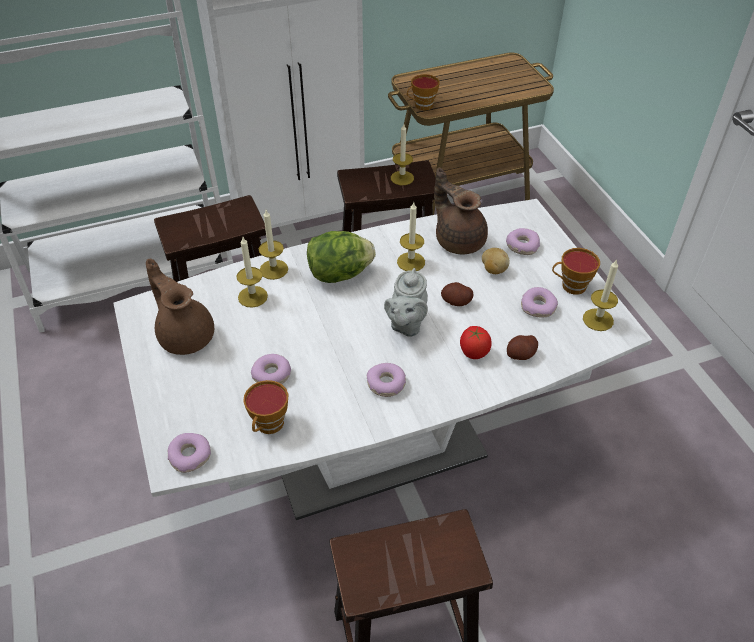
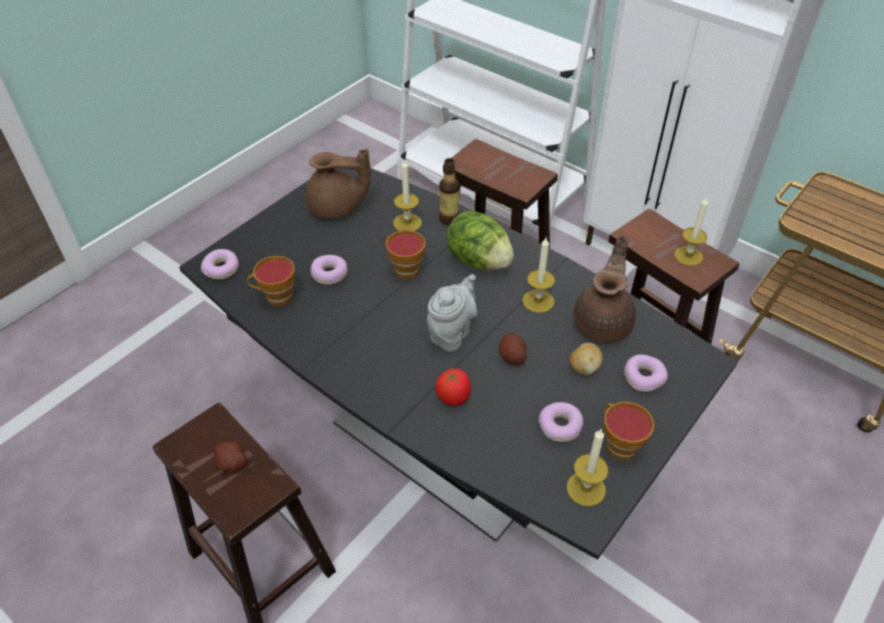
camera: 60 degrees right, 0 degrees up
(185, 335) = (337, 208): brown teapot -> brown teapot turned 75 degrees clockwise
(273, 269) = (449, 219): candle -> bottle
(377, 448) = (443, 445): white dining table -> black dining table
(386, 384) = (368, 350): donut -> none
(406, 324) = (452, 333): grey teapot -> grey teapot turned 135 degrees clockwise
(422, 106) = (799, 212): cup -> cup (404, 269)
(520, 354) = (479, 437): potato -> potato (232, 463)

